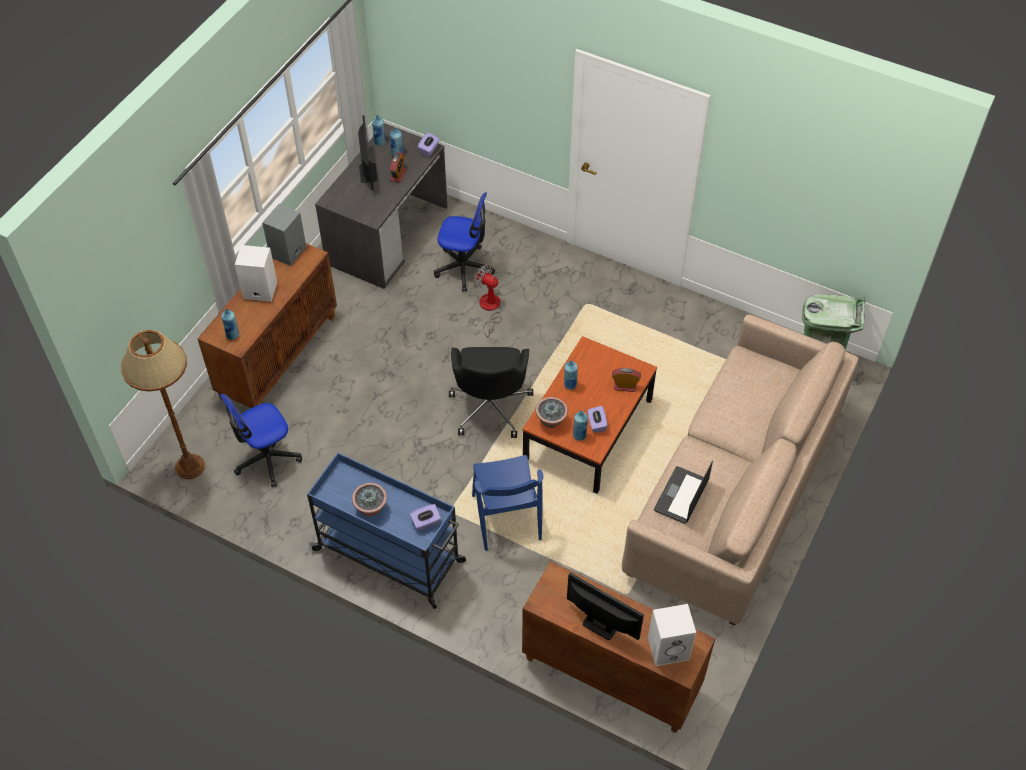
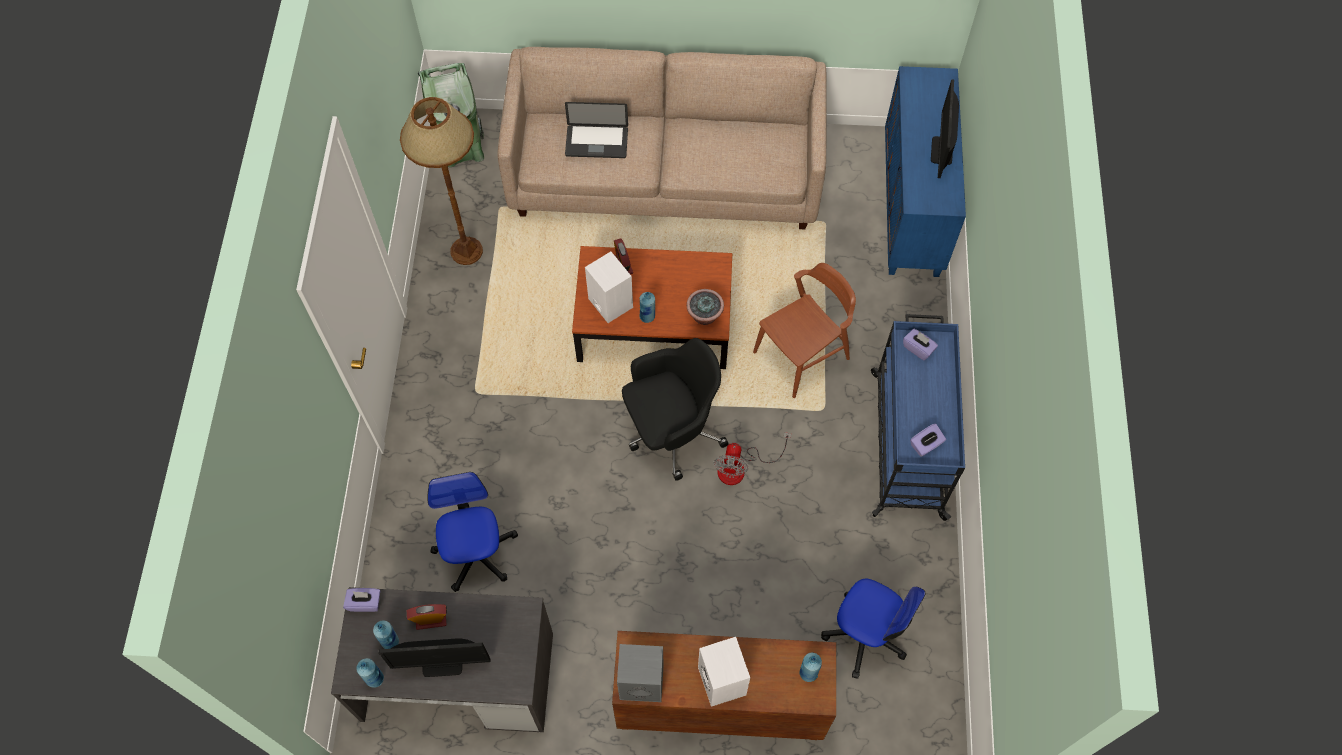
camera: 115 degrees left, 10 degrees up
(190, 467) = (924, 716): brown floor lamp -> brown floor lamp (466, 250)
(368, 172) = (442, 663): monitor -> monitor turned 150 degrees counterclockwise
(371, 508) = (933, 407): potted plant -> none
(489, 309) = (530, 493): fan -> fan (740, 468)
(506, 518) = (801, 355): blue chair -> brown chair
(579, 435) = (708, 283): blue bottle -> none
(596, 424) = (686, 273): purple tissue box -> purple tissue box (926, 445)
(609, 675) = (912, 207): brown cabinet -> blue cabinet
(669, 648) = (930, 94): white speaker -> white speaker (609, 302)
(681, 496) = (743, 160): laptop -> laptop (596, 142)

